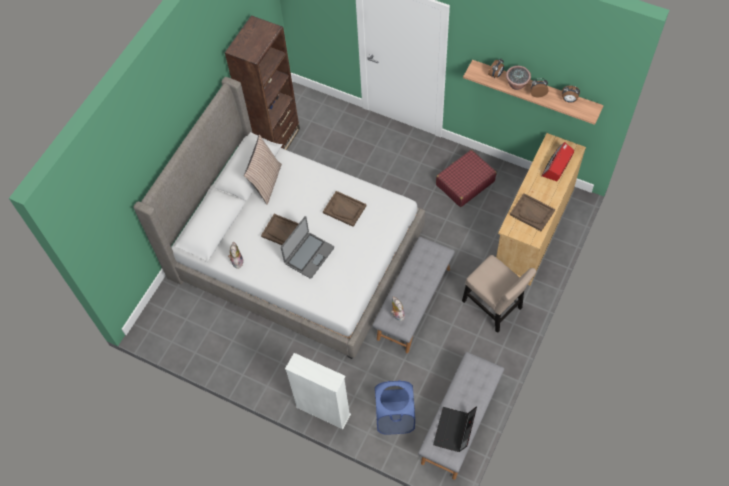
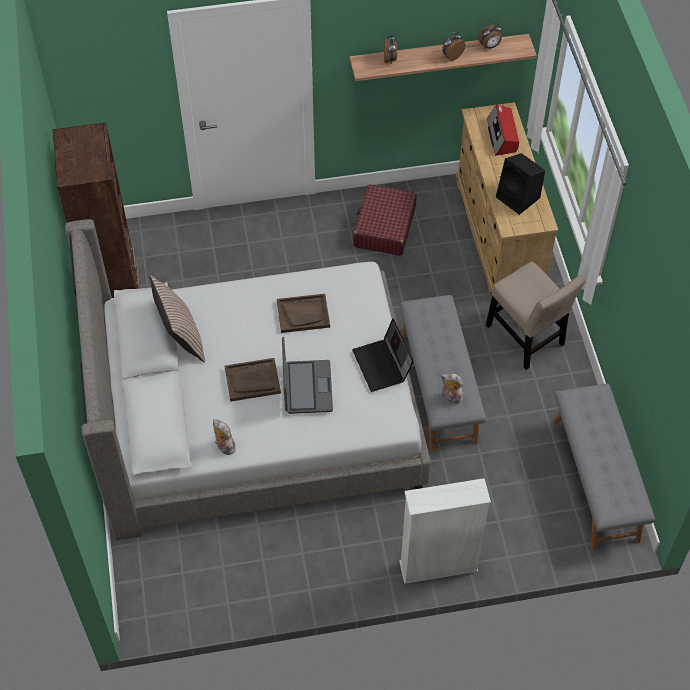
camera: 40 degrees left, 5 degrees down
(395, 418) = (523, 521): blue laundry basket -> none
(454, 431) = (618, 479): laptop -> laptop (382, 365)
(494, 307) = (527, 338): beige chair -> beige chair turned 45 degrees clockwise
(517, 85) = (421, 58): potted plant -> none
(532, 213) = (519, 198): brown tray -> black speaker

